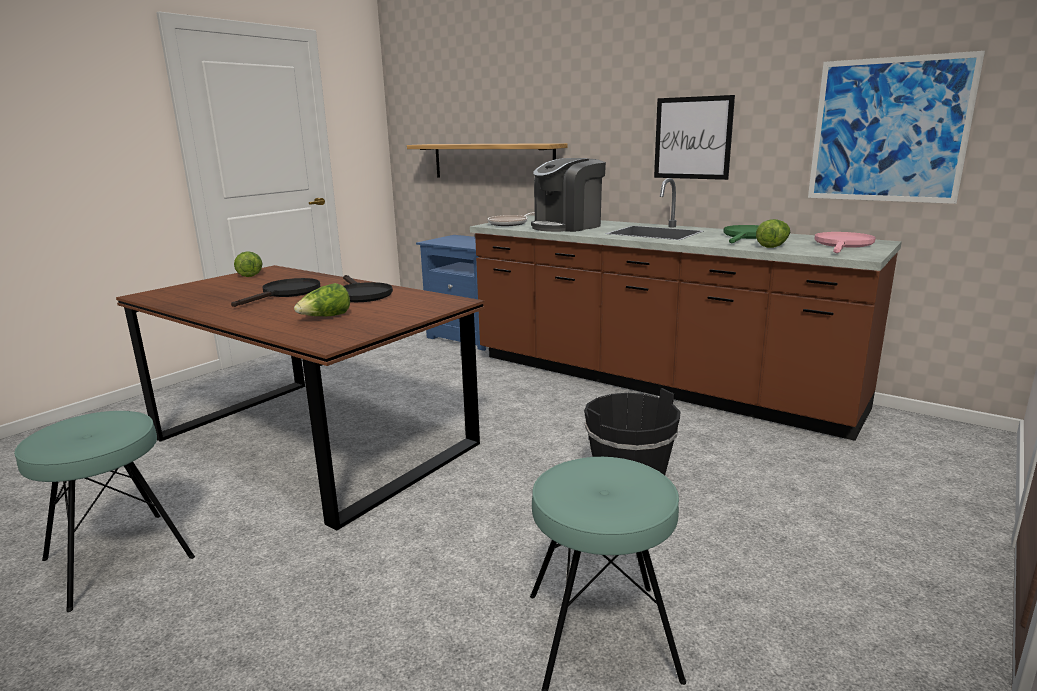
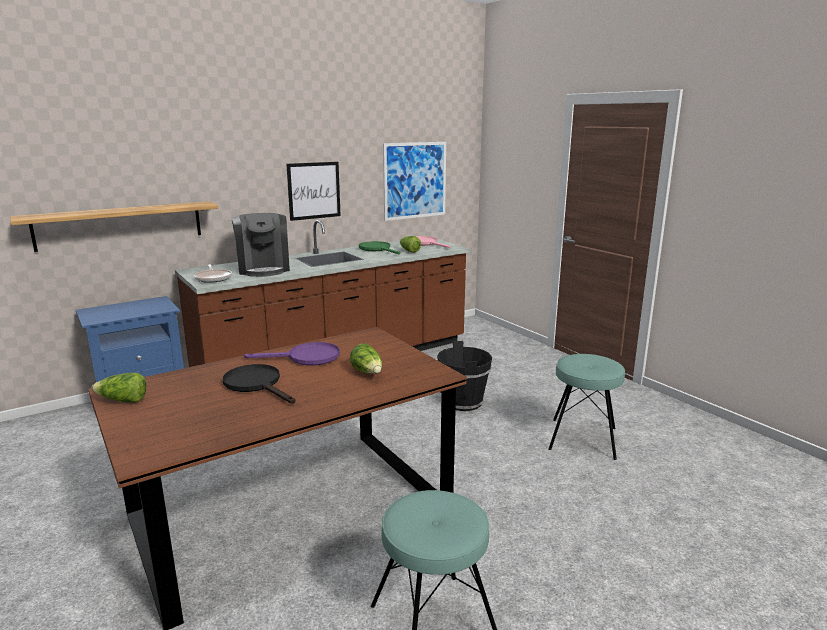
camera: 70 degrees left, 0 degrees up
(361, 294) = (306, 358): black frying pan -> purple frying pan

